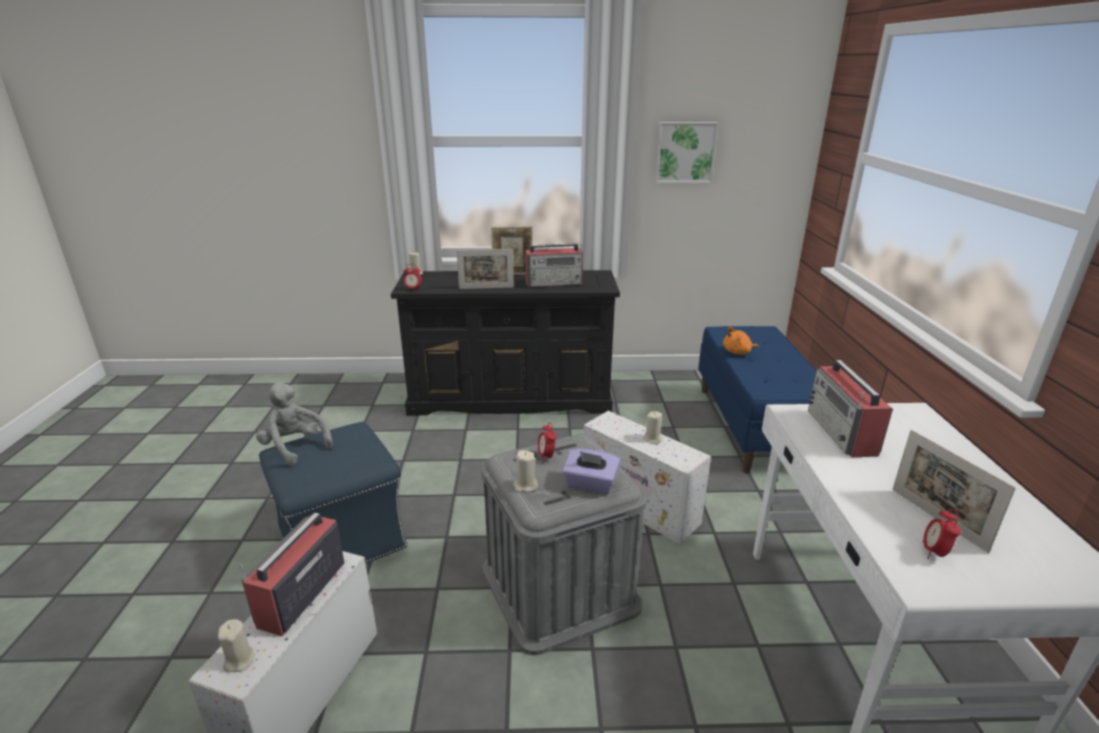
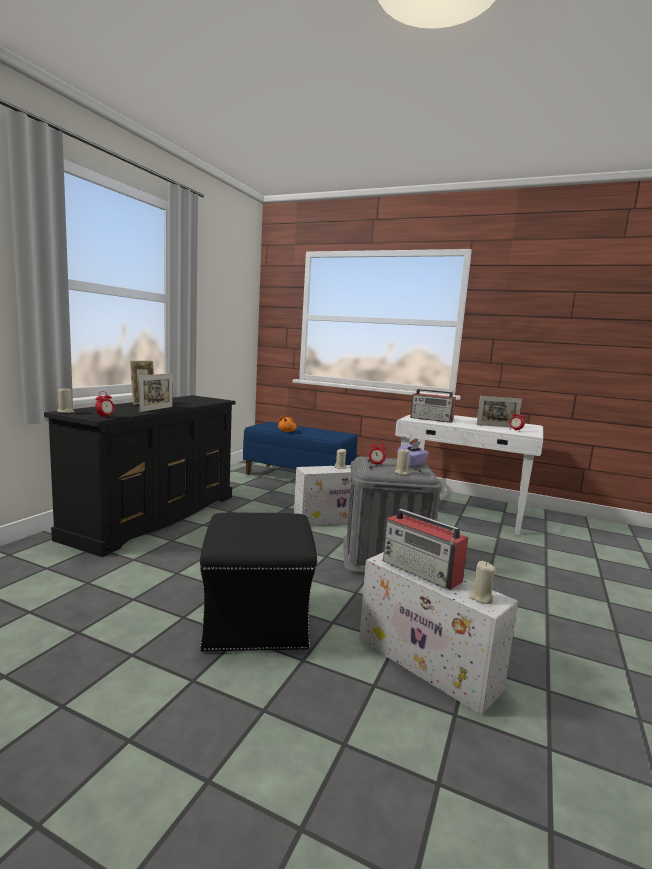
camera: 65 degrees left, 15 degrees down
(295, 447) = (231, 535): grey plush toy -> none
(343, 537) = (256, 619): blue ottoman -> black ottoman
(555, 283) = (187, 402): radio -> none
(685, 152) = (210, 313): picture -> none

